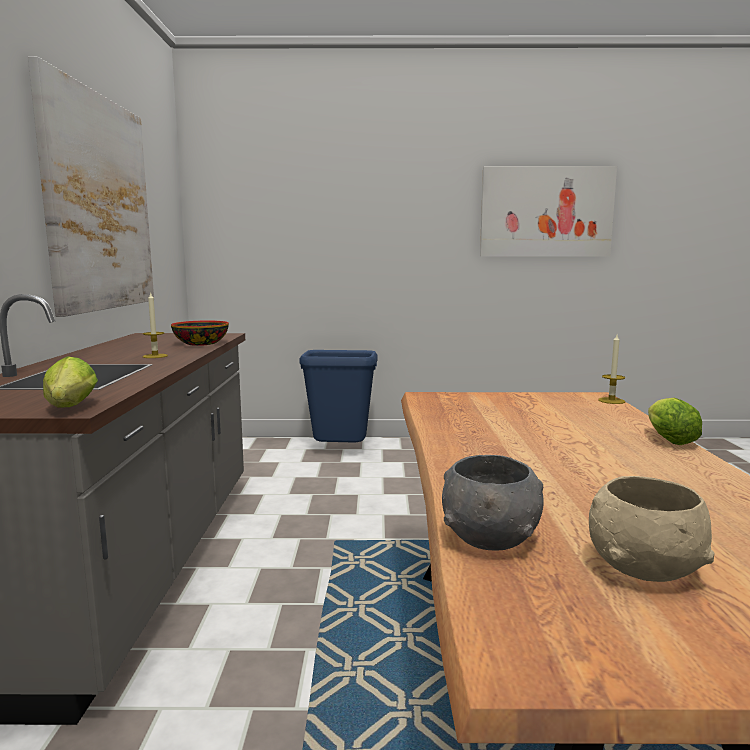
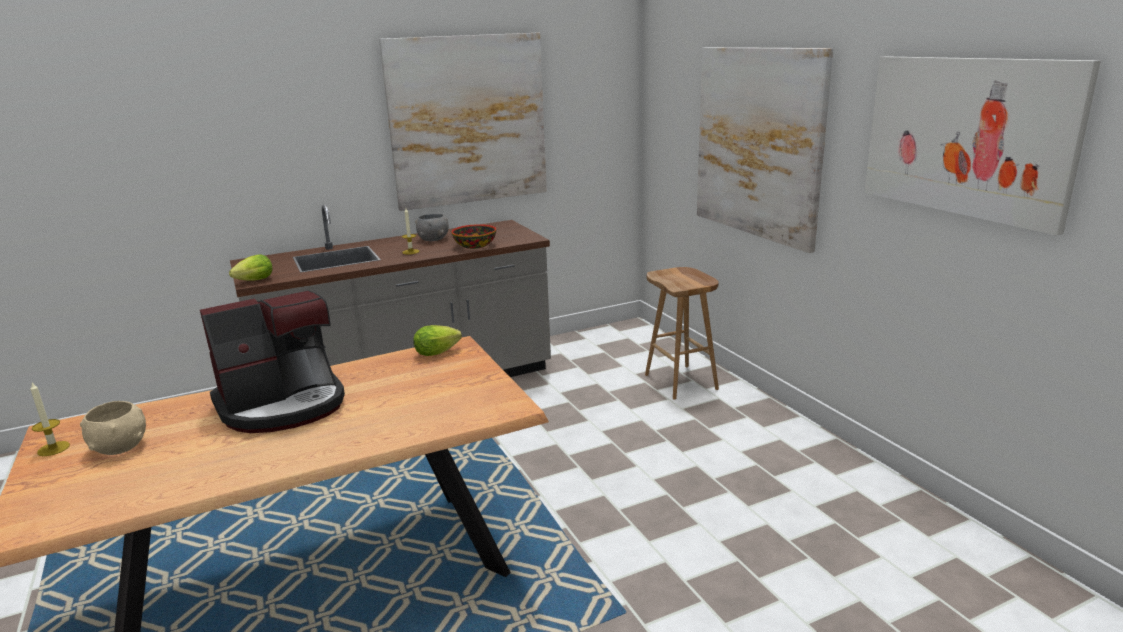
camera: 65 degrees right, 10 degrees up
(340, 452) = (682, 382): blue trash can -> brown stool
(364, 237) = (757, 143): none -> picture
(491, 538) = (158, 410): grey bowl -> grey bowl (433, 239)
(533, 462) = (283, 405): none -> coffee machine
(611, 401) = (497, 415): candle -> candle (53, 448)
(667, 439) = (361, 446): lettuce -> lettuce (439, 352)

